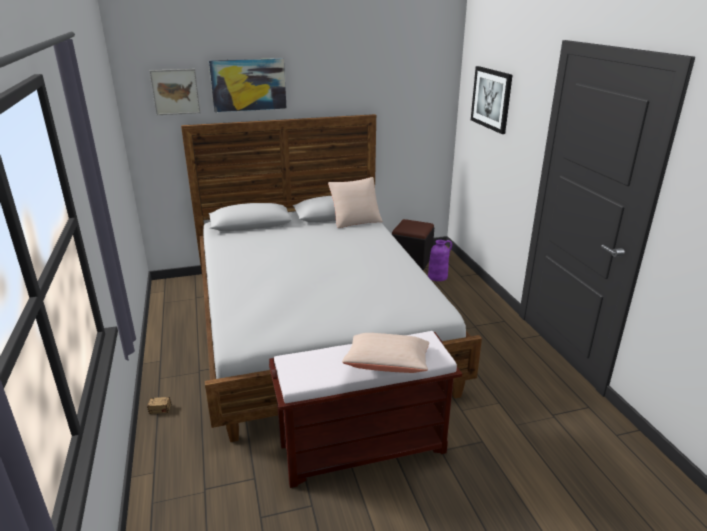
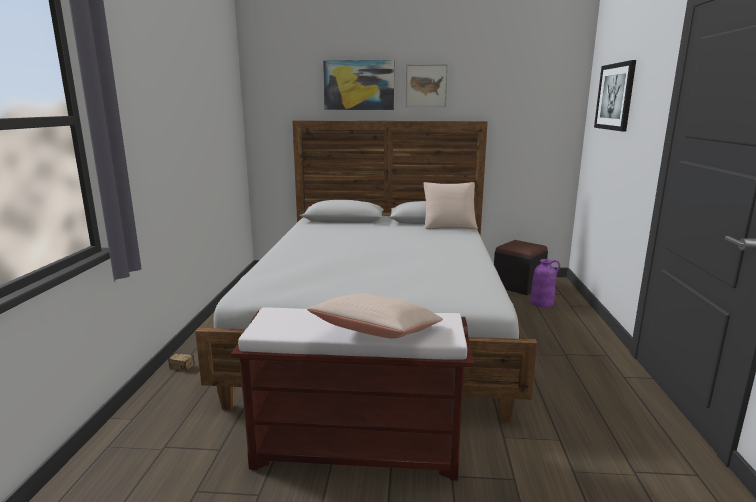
camera: 20 degrees right, 10 degrees down
(175, 92) = (292, 89): picture -> picture (426, 86)

